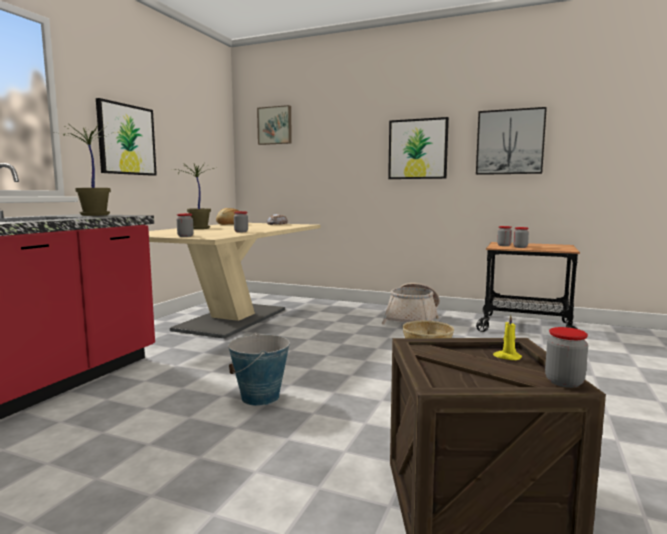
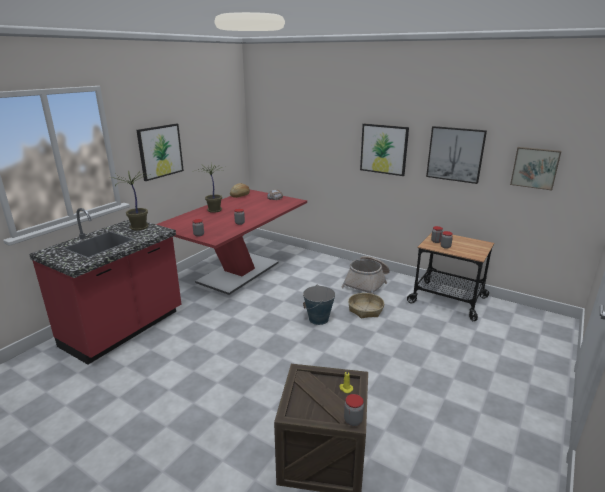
camera: 10 degrees right, 15 degrees up
(232, 319) = (238, 272): beige dining table -> red dining table
(260, 397) = (237, 358): bucket -> bucket (318, 319)
(275, 125) = (276, 114): picture -> picture (535, 168)

